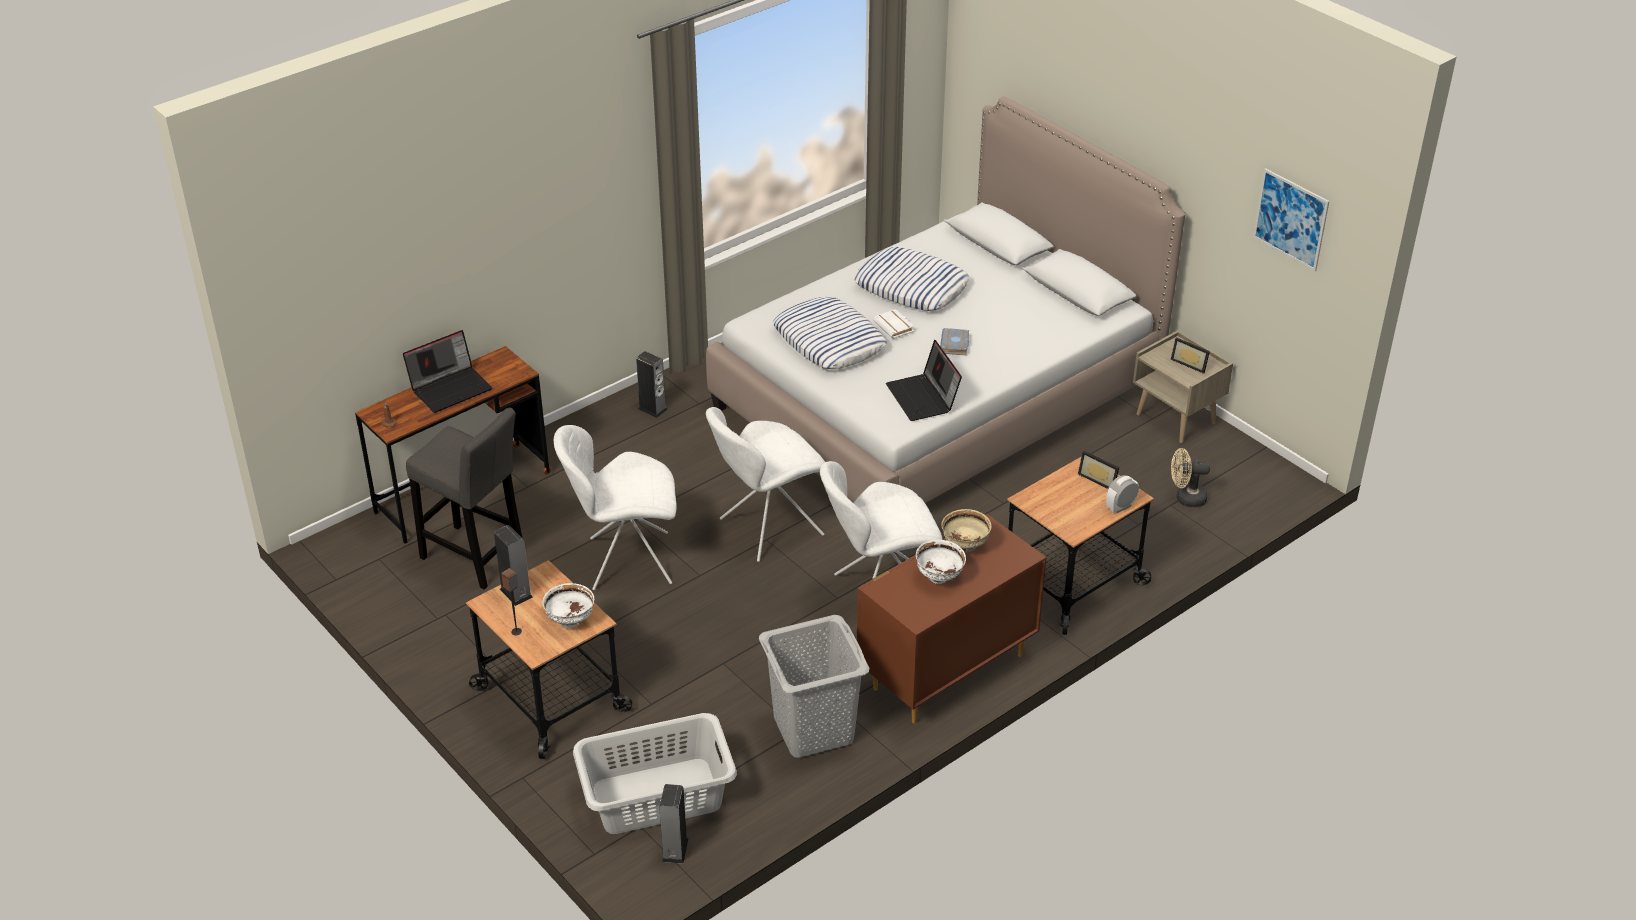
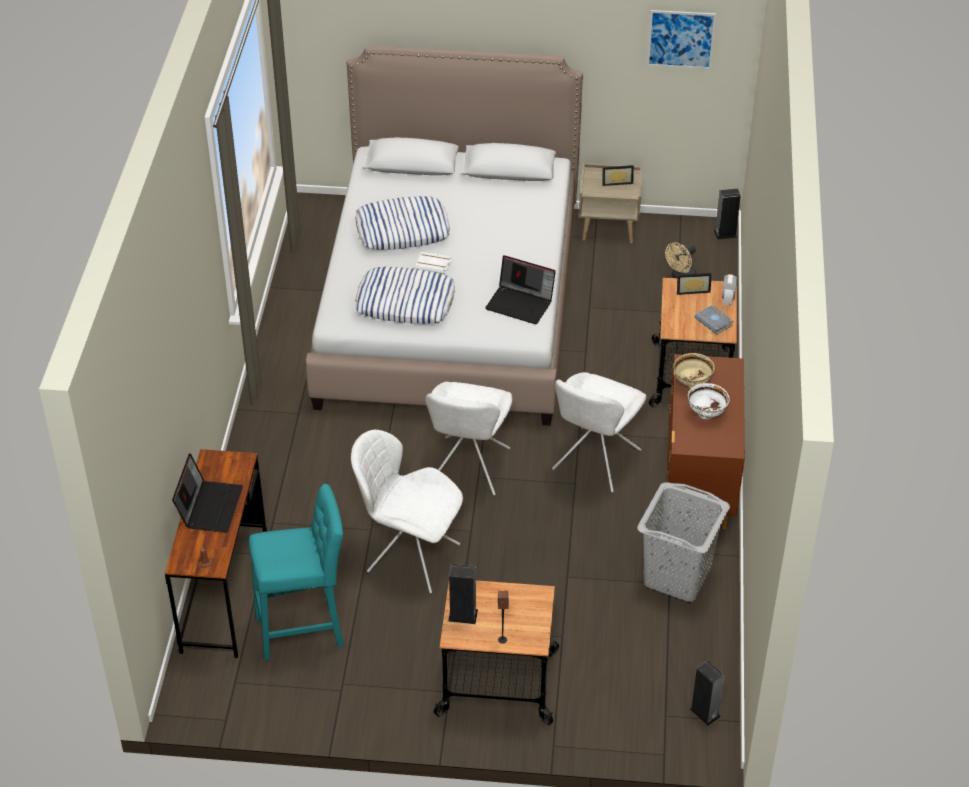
camera: 45 degrees left, 5 degrees up
(476, 558) = (305, 630): grey stool -> turquoise stool
(570, 620) = (524, 606): white bowl -> none
(626, 561) = (410, 556): white chair -> white chair turned 75 degrees clockwise
(652, 409) = (272, 438): speaker -> speaker (725, 234)
(656, 796) = (647, 690): grey laundry basket -> none
(955, 345) = (488, 254): grey book -> grey book (715, 322)

